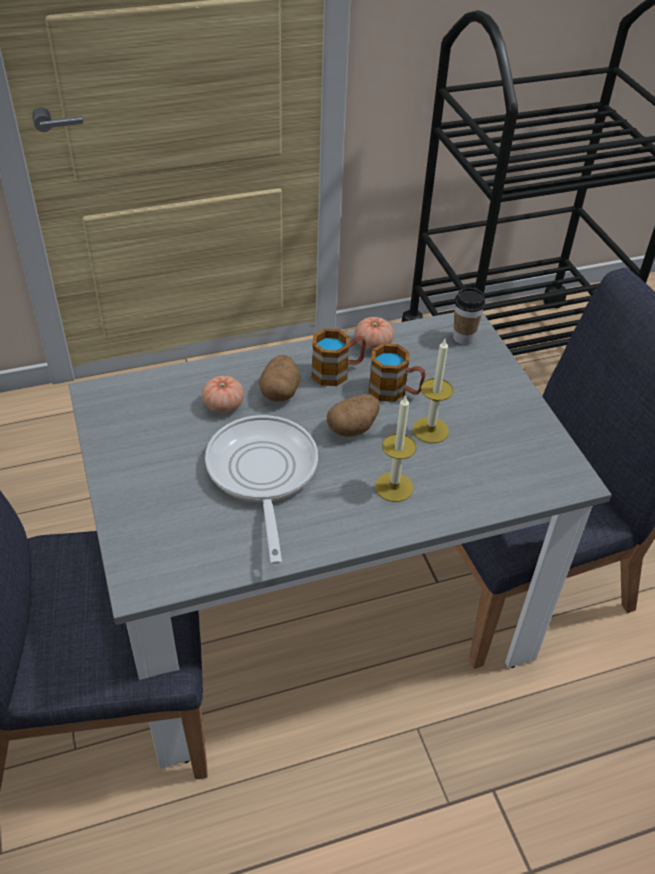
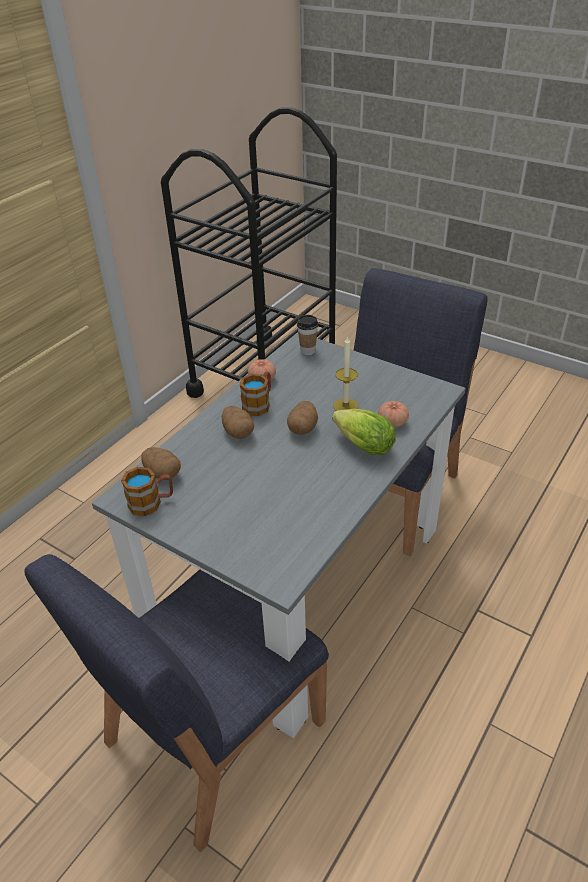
camera: 35 degrees left, 5 degrees down
(159, 392) = (162, 473): none -> potato
(223, 405) = (212, 458): tomato -> tomato (392, 422)
(262, 475) = (282, 481): frying pan -> none
(394, 487) = (360, 445): candle -> lettuce
(395, 391) = (303, 397): mug -> mug (151, 503)

